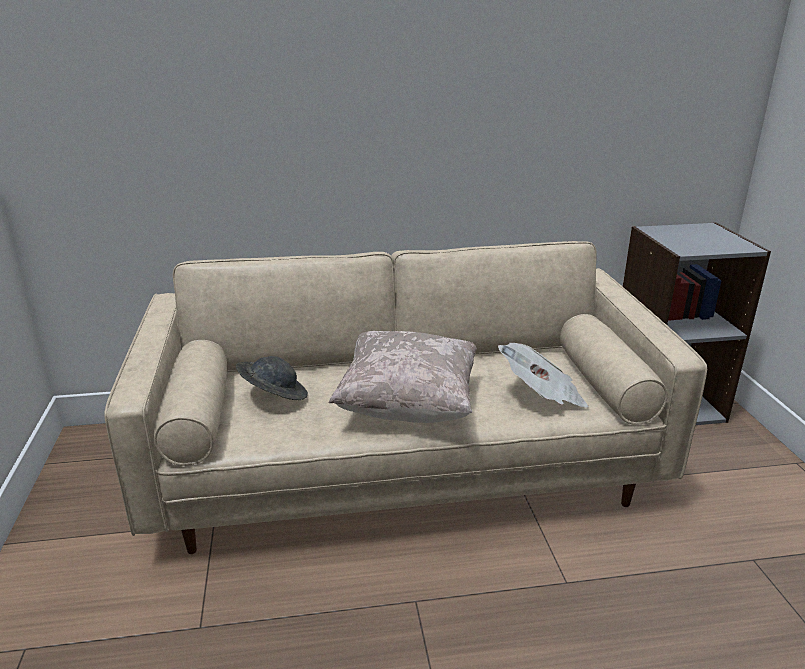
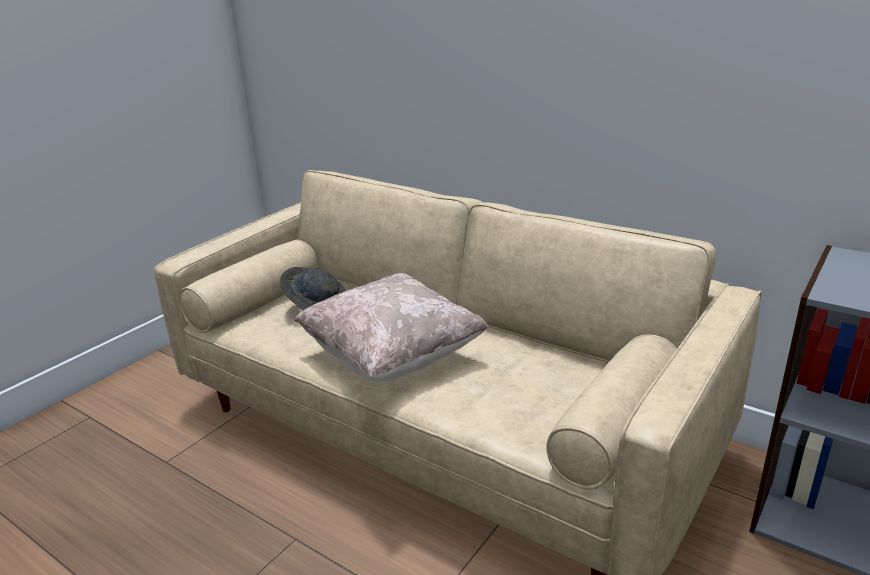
camera: 45 degrees right, 0 degrees up
(542, 396) = (518, 405): newspaper -> none

